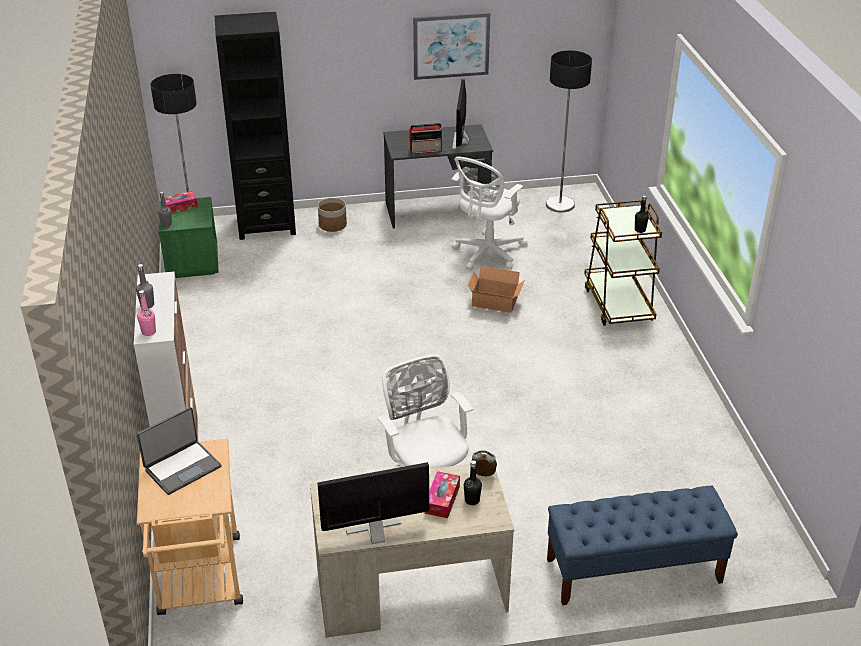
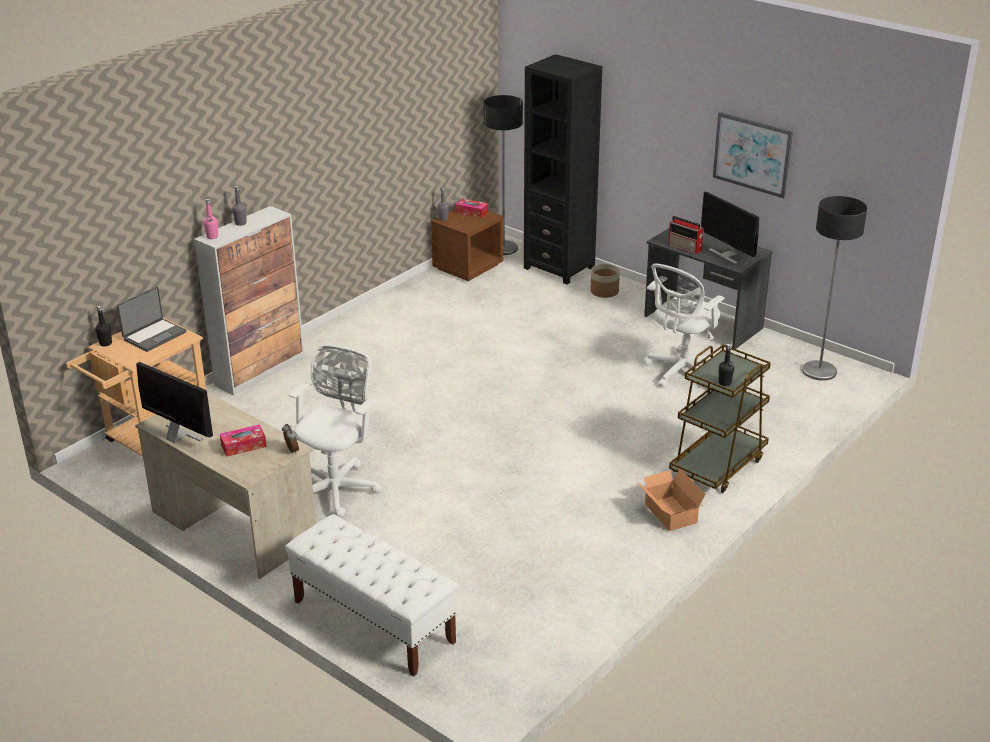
camera: 50 degrees right, 5 degrees down
(182, 467) = (154, 335): laptop -> laptop turned 60 degrees counterclockwise
(192, 262) = (468, 266): green nightstand -> brown nightstand
(461, 141) = (727, 255): monitor -> monitor turned 90 degrees counterclockwise
(472, 500) = (257, 458): black bottle -> black bottle (105, 343)
(487, 254) = (681, 372): white office chair -> white office chair turned 45 degrees counterclockwise
(495, 303) = (620, 406): cardboard box -> cardboard box (669, 514)
(633, 571) = (373, 621): blue bench -> white bench

